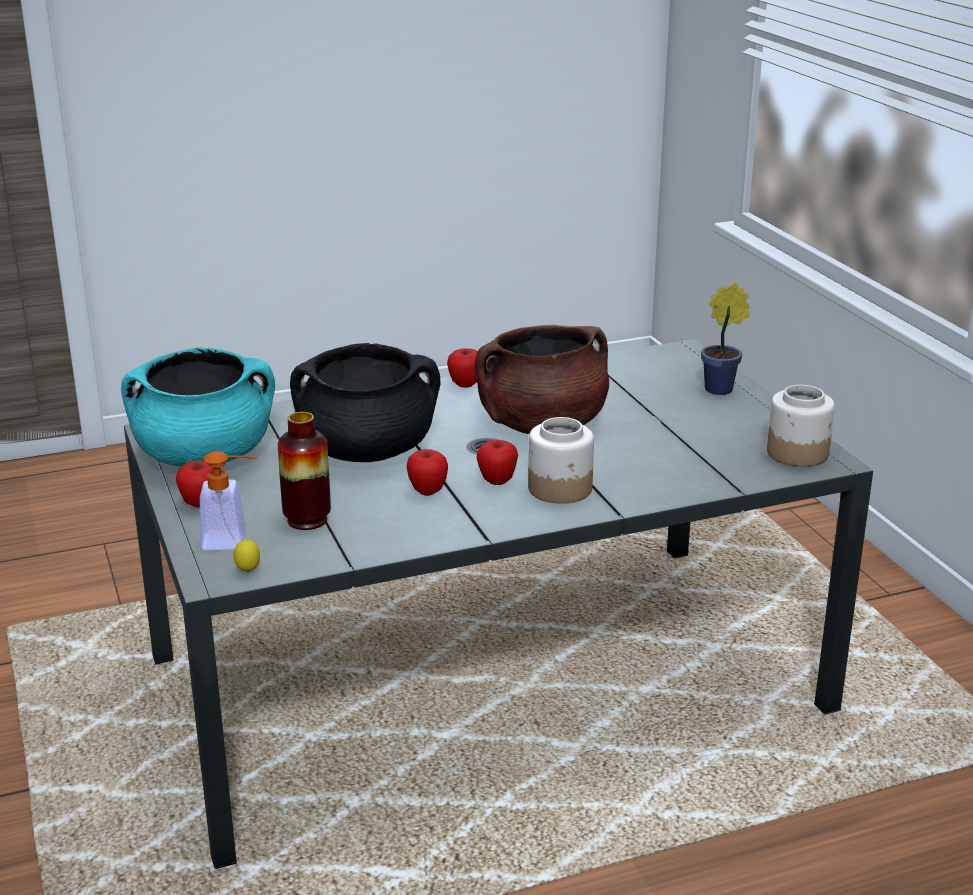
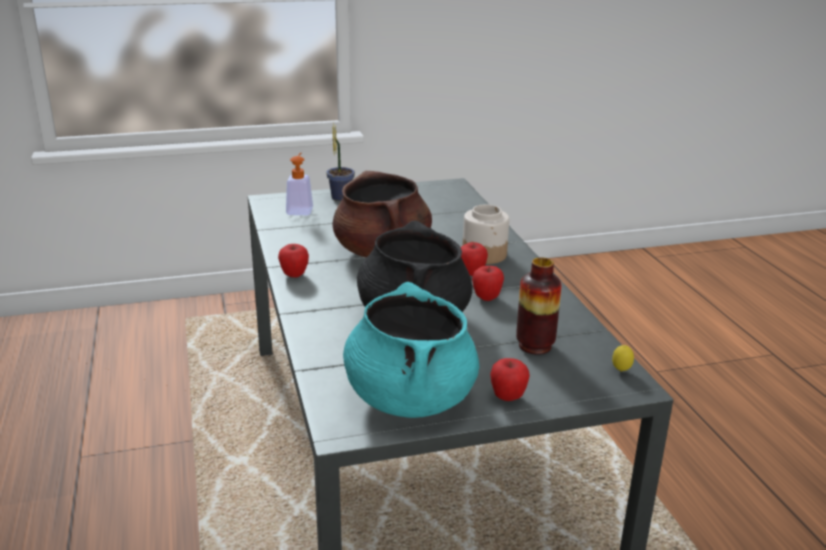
camera: 85 degrees left, 0 degrees up
(233, 541) = (573, 378): soap dispenser -> soap dispenser (300, 209)
(798, 453) = (441, 190): jar -> none

